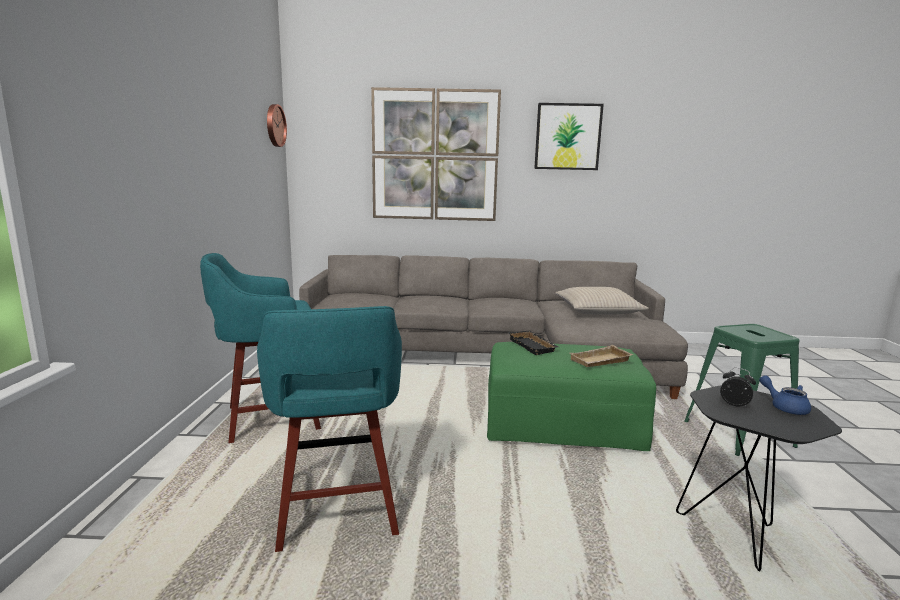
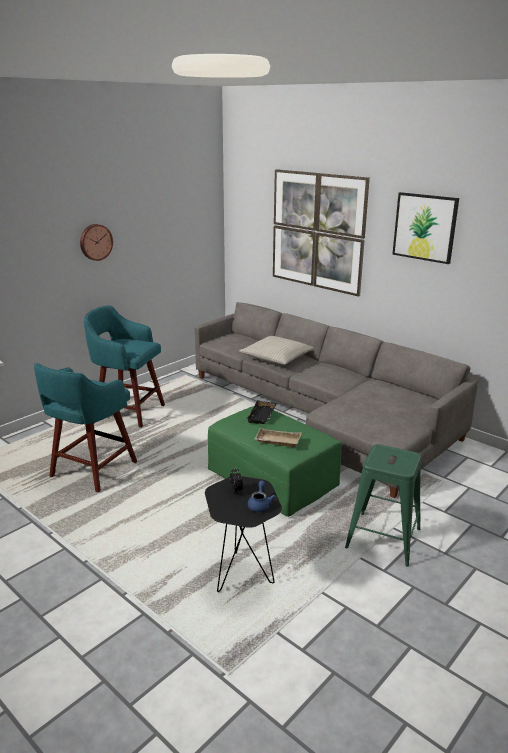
camera: 40 degrees right, 10 degrees up
(274, 125) = (206, 199): wall clock -> wall clock (95, 242)
(597, 311) = (385, 402): beige pillow -> beige pillow (276, 357)

